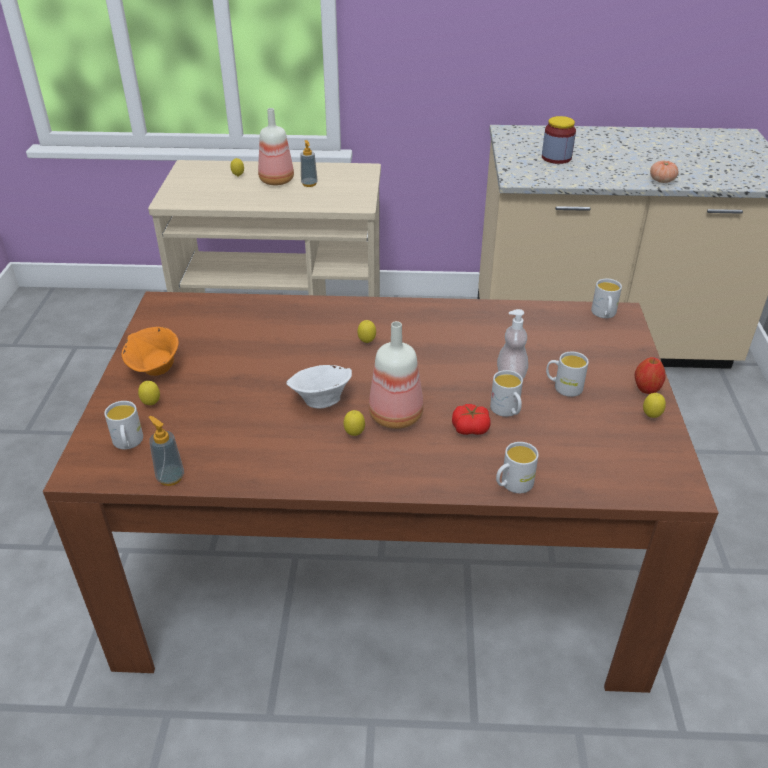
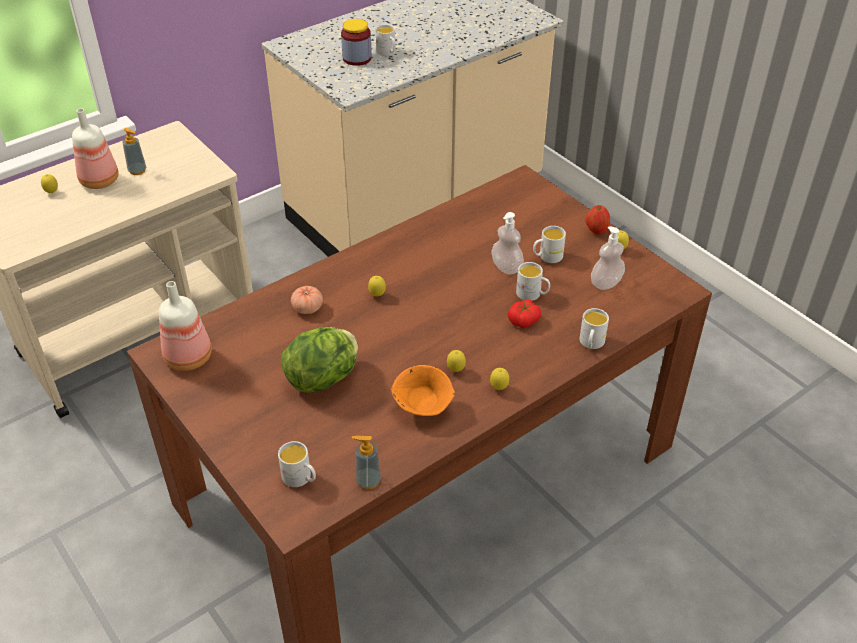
camera: 40 degrees left, 5 degrees up
(151, 404) = (276, 439): lemon -> lemon (499, 388)
(155, 369) = (238, 411): orange bowl -> orange bowl (424, 407)
(244, 381) = (324, 378): none -> lettuce
(320, 401) = (401, 360): white bowl -> none
(396, 415) = (465, 339): bottle -> bottle (188, 357)
(598, 439) = (606, 283): none -> soap dispenser
(604, 314) = (513, 186): white mug -> white mug (388, 53)
(662, 180) = (458, 50): tomato -> tomato (307, 308)

